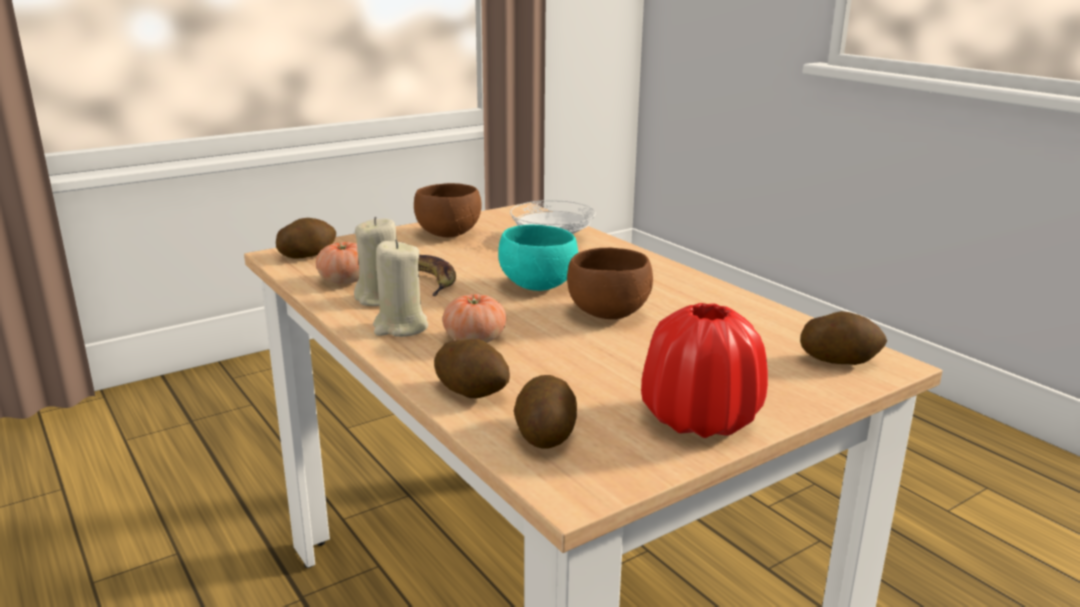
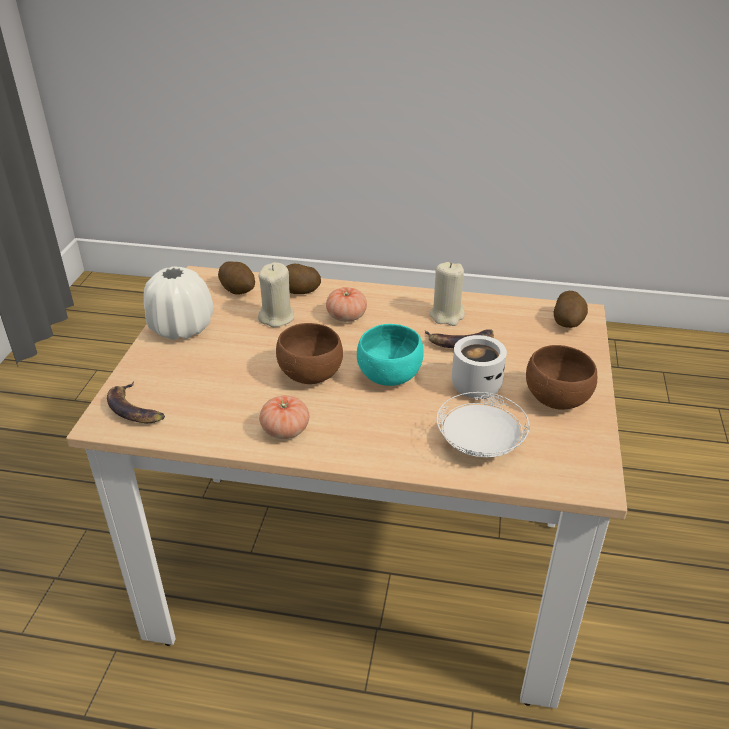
camera: 135 degrees right, 15 degrees up
(345, 281) = (495, 316): tomato -> tomato (285, 430)
(400, 327) = (395, 304): beige candle -> beige candle (277, 317)
(480, 258) = (475, 383): none -> white mug
(699, 419) = (182, 328): red vase -> white vase
(839, 360) = (135, 409): potato -> banana

